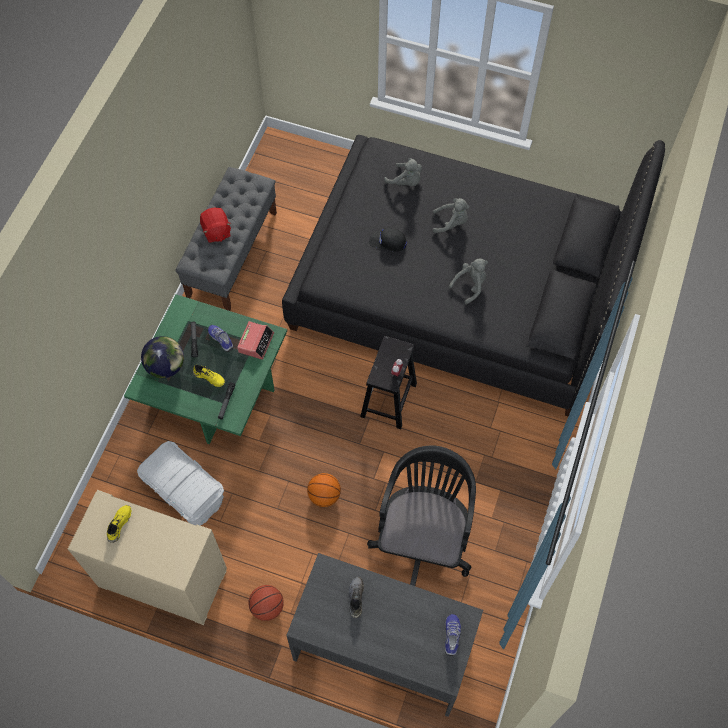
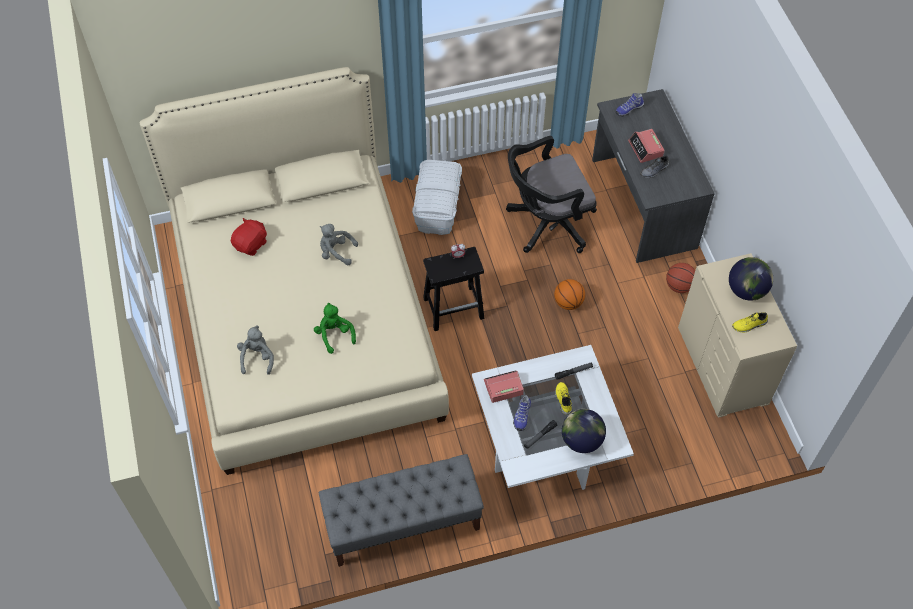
camera: 125 degrees left, 5 degrees down
(152, 552) = (746, 290): none -> globe
(184, 492) = (649, 398): white storage box -> white storage box (438, 207)
(214, 388) = (547, 440): green coffee table -> white coffee table
(216, 232) = (417, 497): red plush toy -> red plush toy (251, 244)
(388, 241) = (334, 335): black cap -> green plush toy
(388, 611) = (645, 149): none -> alarm clock
(451, 223) = (280, 299): grey plush toy -> none
(460, 287) = (305, 318): black bed -> beige bed

